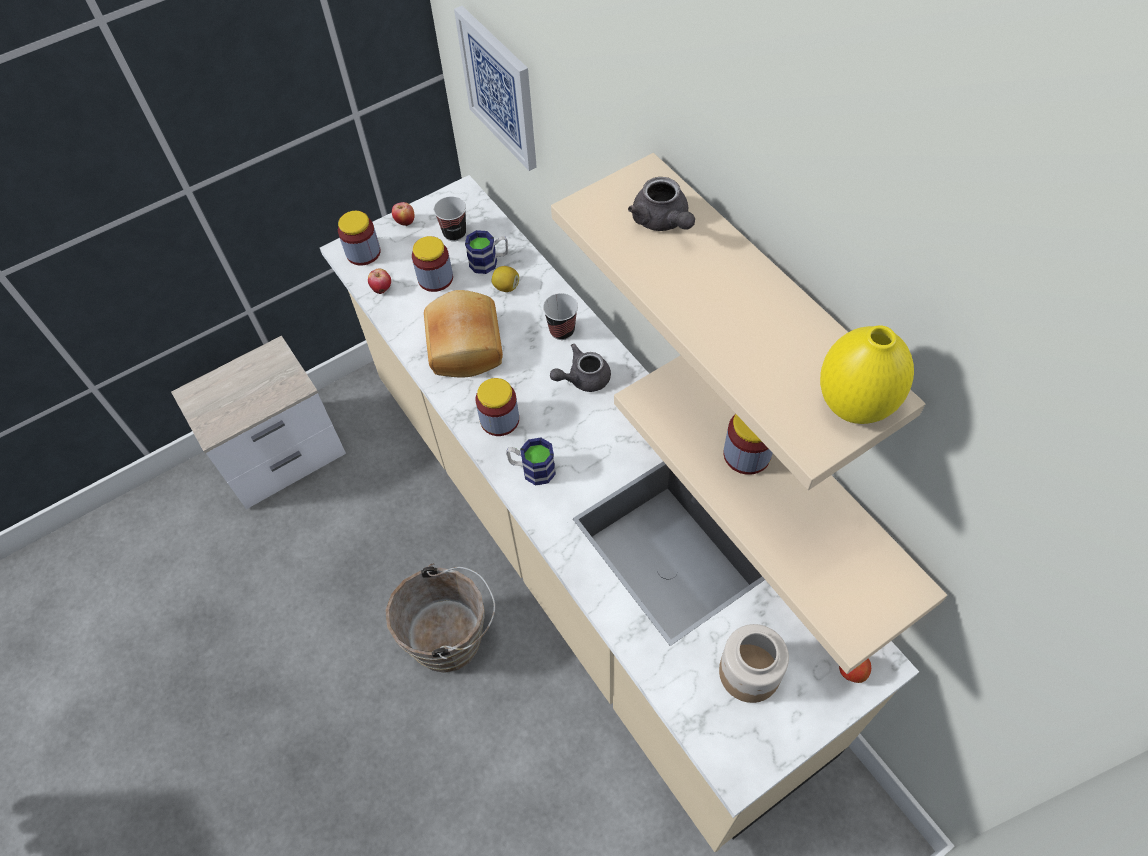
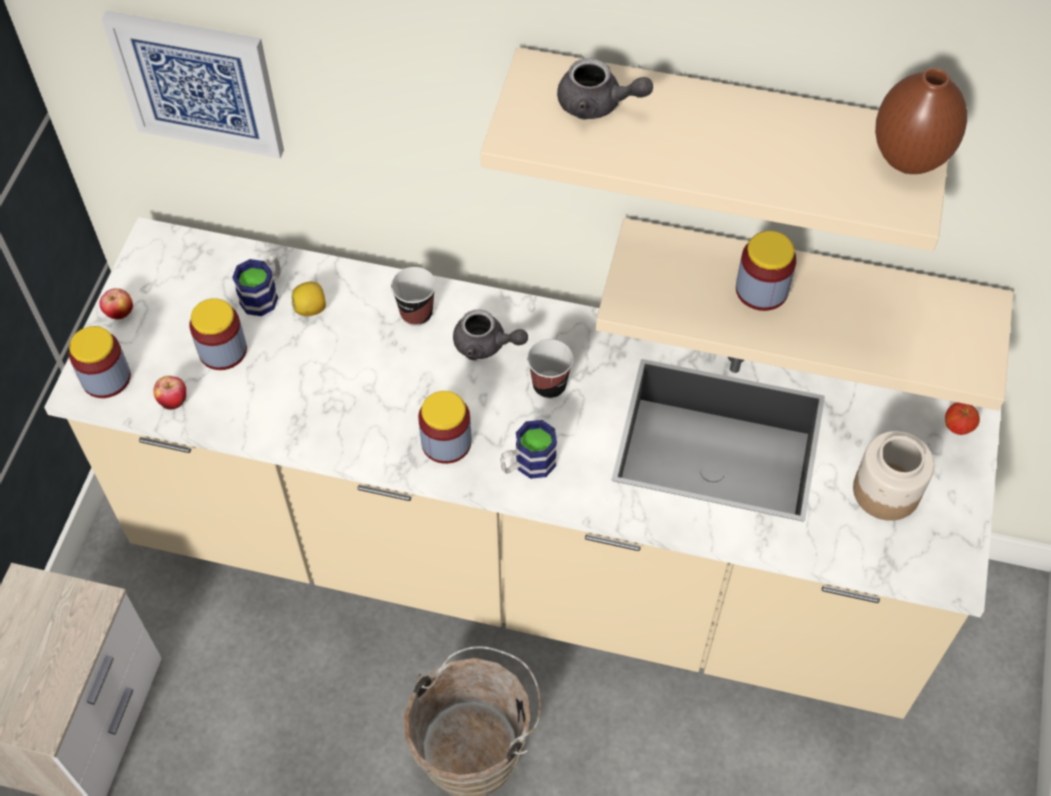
camera: 45 degrees left, 0 degrees up
(454, 233) = (192, 290): cup -> cup (549, 385)
(463, 346) = (330, 398): bread -> none
(583, 378) = (486, 345): grey teapot -> grey teapot turned 90 degrees counterclockwise
(853, 405) = (907, 159): yellow vase -> brown vase

